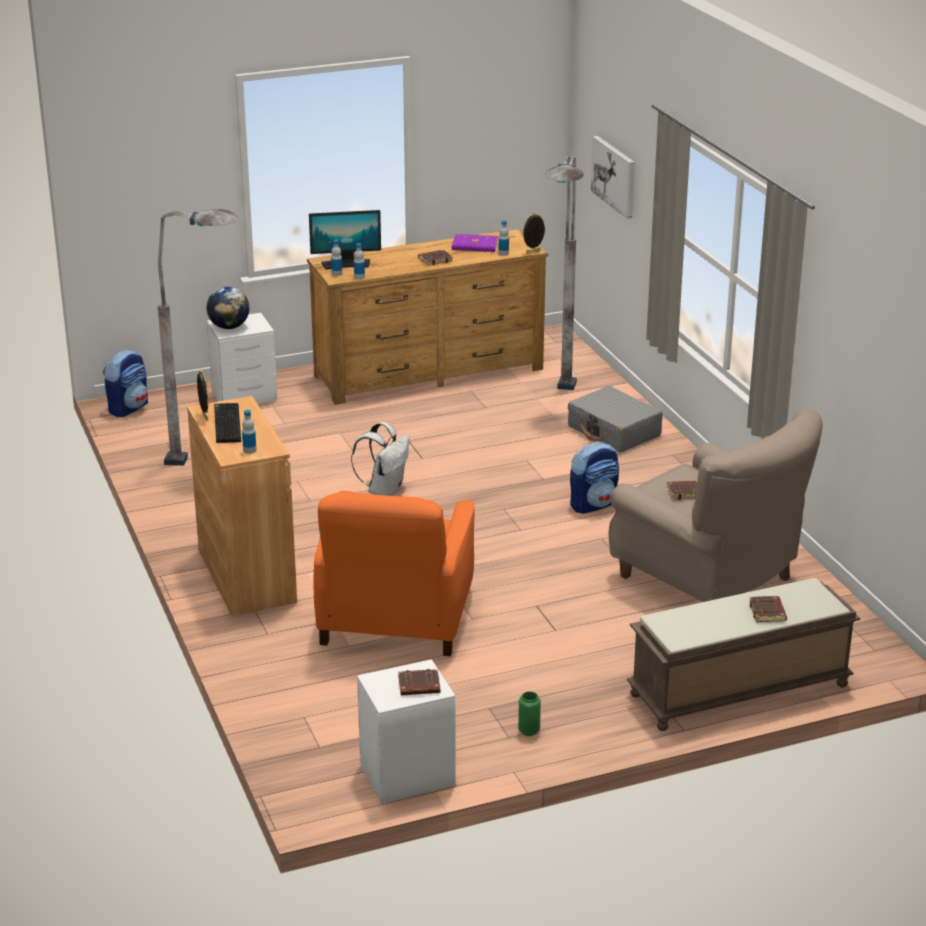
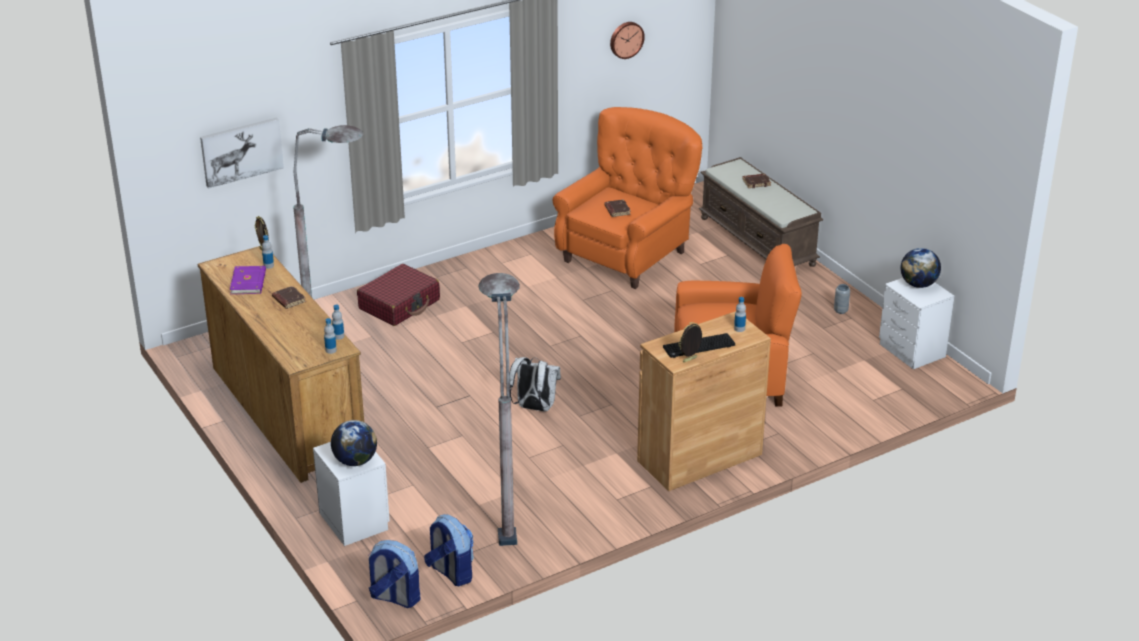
camera: 100 degrees left, 5 degrees up
(346, 264) = (304, 348): monitor -> none
(418, 686) = (918, 284): brown book -> globe
(529, 731) = (840, 311): green vase -> grey vase
(594, 504) = (530, 306): backpack -> backpack (451, 572)
(614, 431) = (399, 304): grey suitcase -> red suitcase
(710, 580) = (627, 254): beige armchair -> orange armchair
(879, 351) = (626, 39): none -> wall clock

